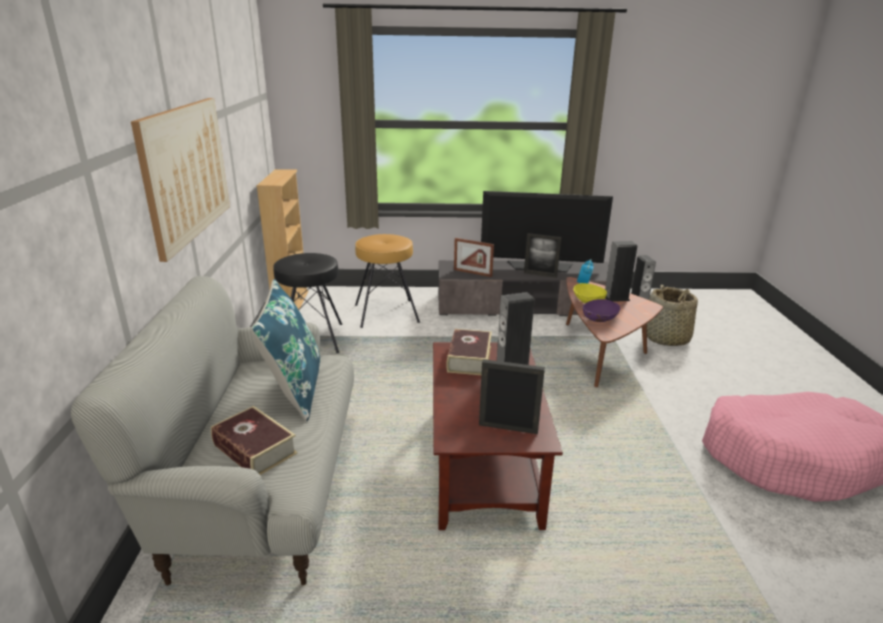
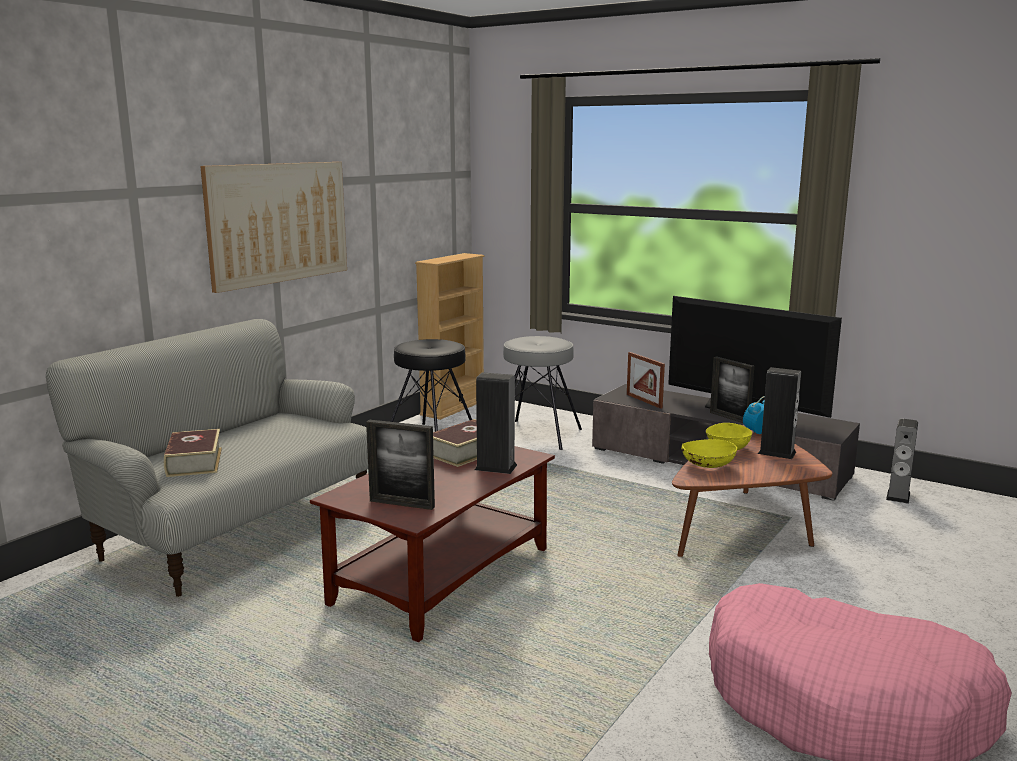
camera: 35 degrees right, 10 degrees down
(294, 390) = (284, 437): blue pillow -> none
(386, 313) = (537, 434): brown stool -> grey stool
(508, 428) = (402, 504): picture frame -> picture frame turned 150 degrees clockwise
(599, 320) = (707, 466): purple bowl -> yellow bowl
(666, 338) = (874, 540): basket -> none

